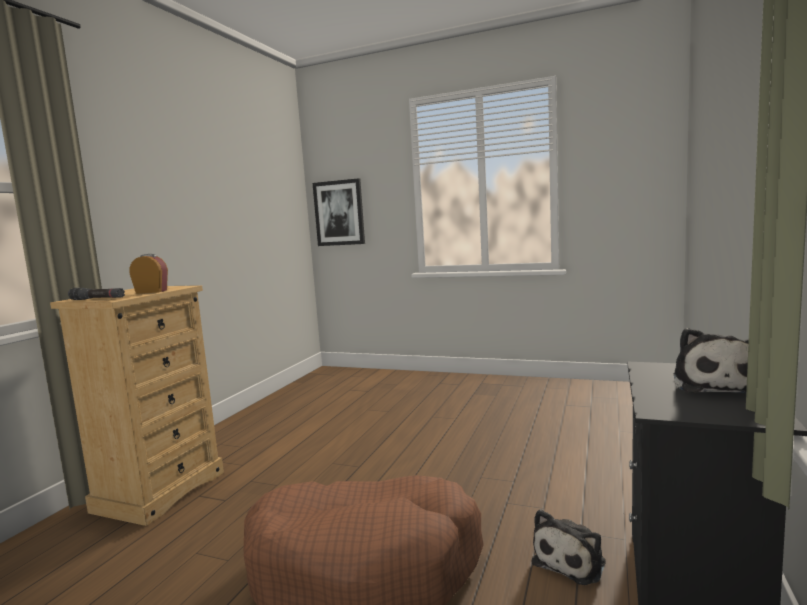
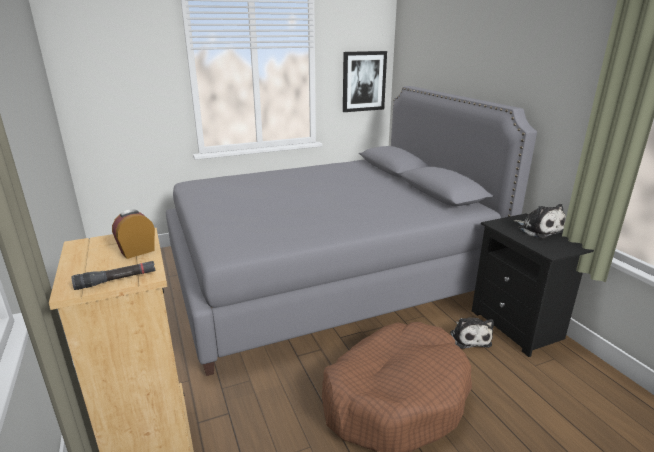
camera: 45 degrees left, 15 degrees up
(339, 213) = (99, 96): picture -> picture (363, 81)
(488, 428) = (327, 275): none -> grey bed

